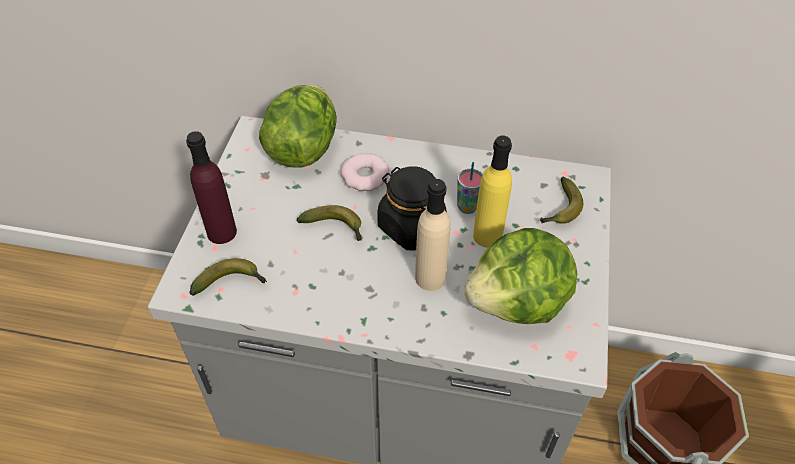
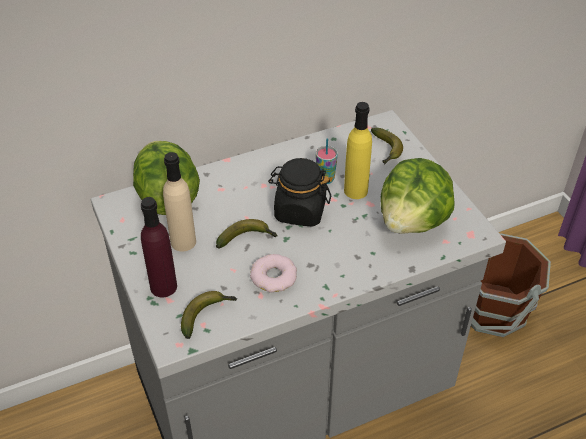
camera: 35 degrees left, 5 degrees down
(365, 176) = (234, 194): donut -> donut (274, 277)
(430, 278) = (344, 236): beige bottle -> beige bottle (183, 242)

